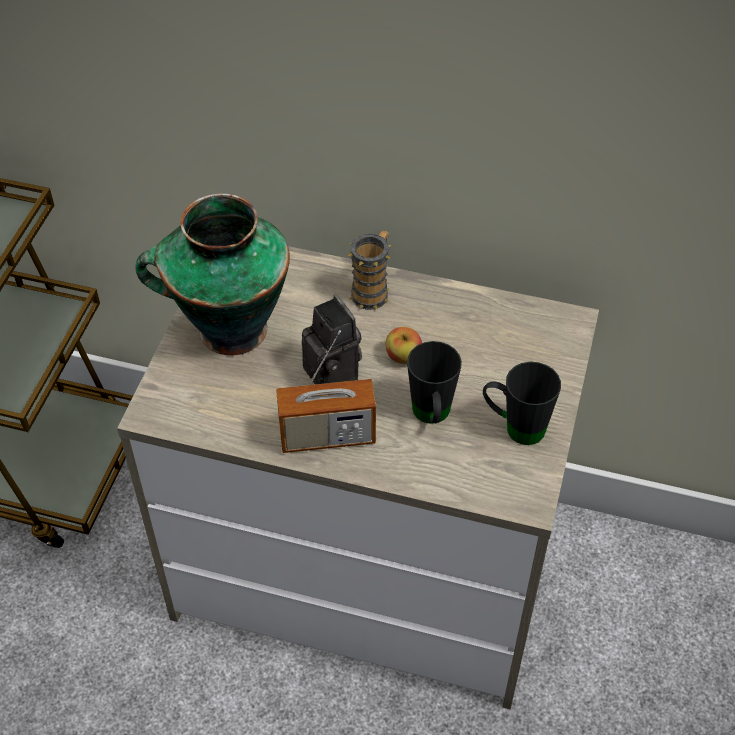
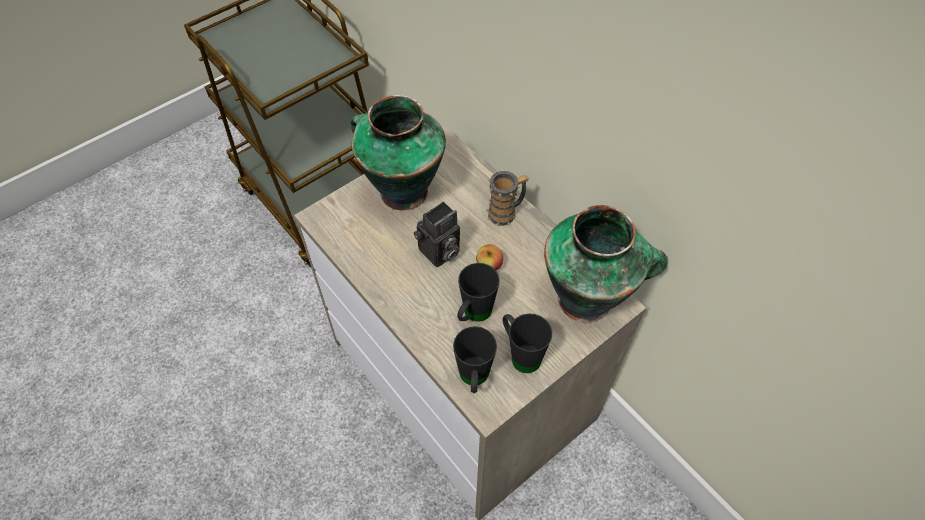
camera: 35 degrees right, 5 degrees up
(327, 436) = (401, 289): radio -> none
(335, 374) = (439, 253): camera -> camera turned 45 degrees clockwise
(490, 482) = (474, 380): none -> black mug
(536, 334) = (587, 299): none -> vase

